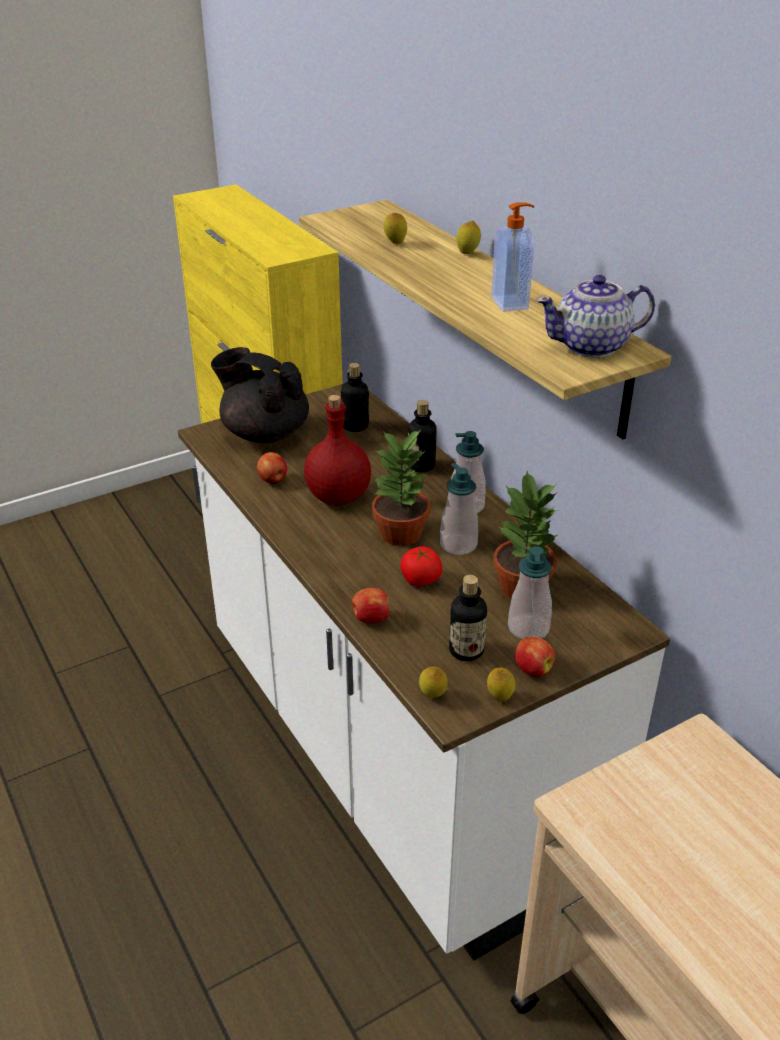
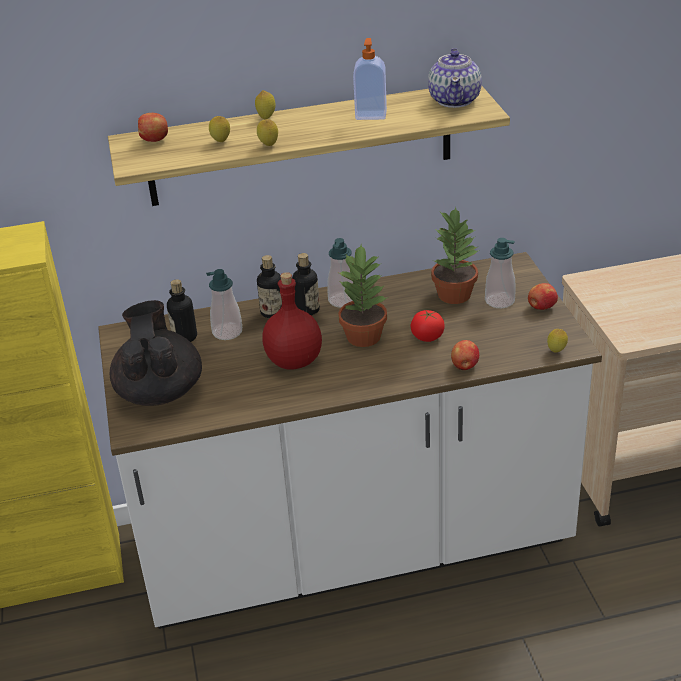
camera: 70 degrees left, 0 degrees up
(264, 433) = (159, 391): black teapot -> black teapot turned 120 degrees clockwise
(273, 480) = (246, 394): apple -> apple (155, 140)
(458, 545) = (391, 313): soap dispenser -> soap dispenser (227, 332)
(466, 650) = (514, 330): bottle -> bottle (307, 310)
(499, 698) = (565, 325): lemon -> lemon (268, 145)

